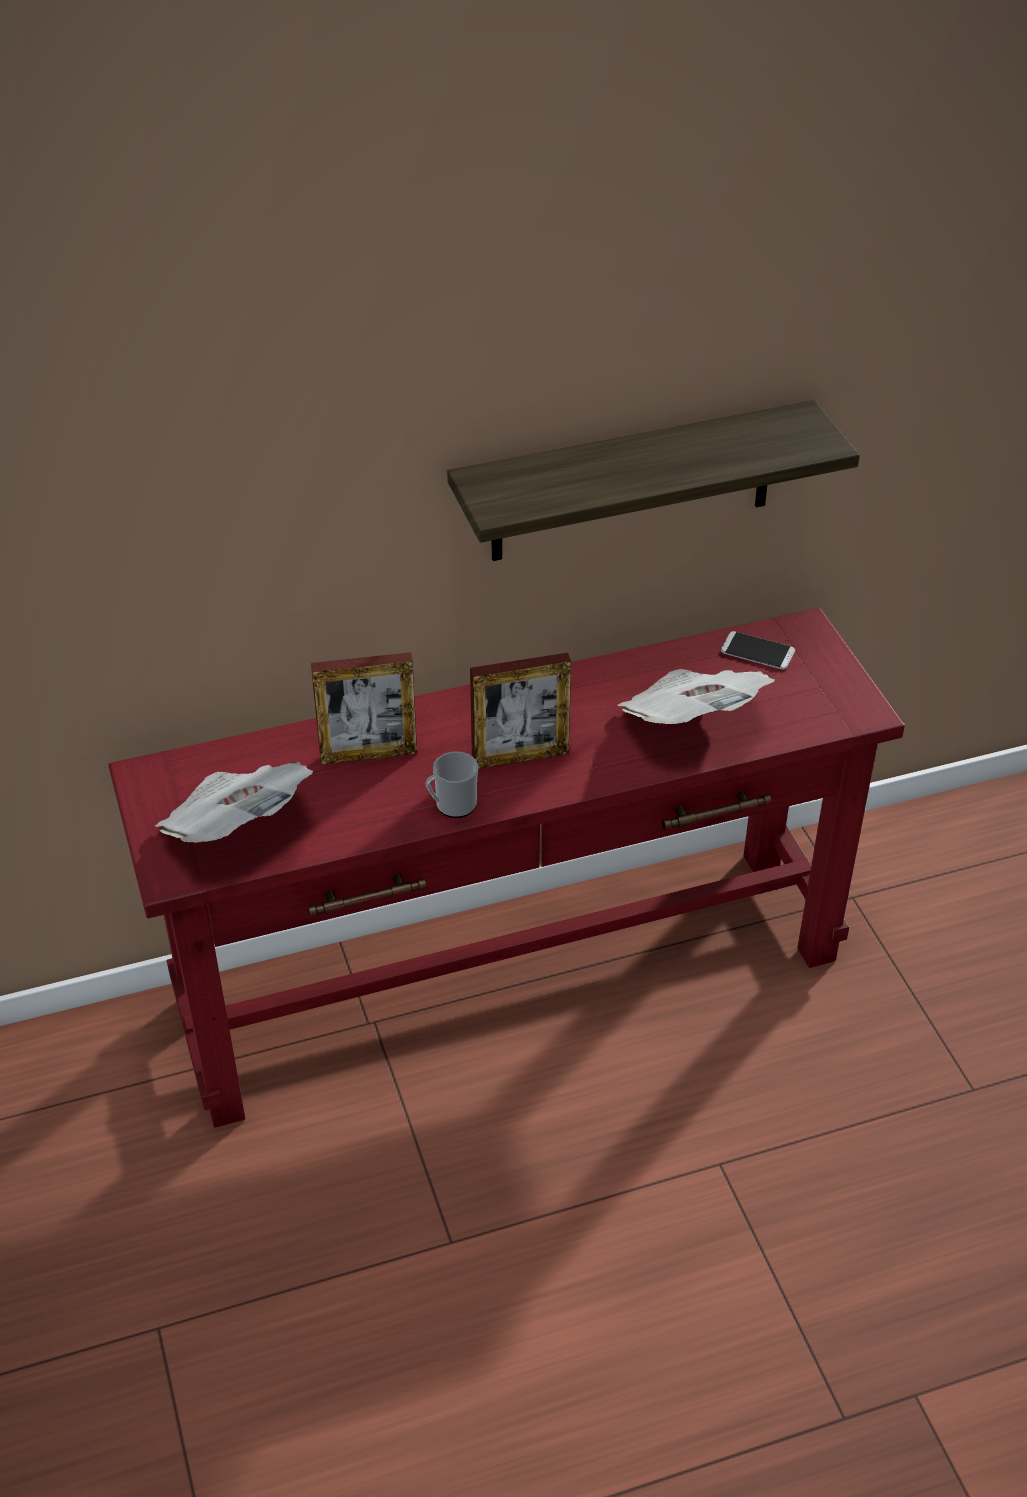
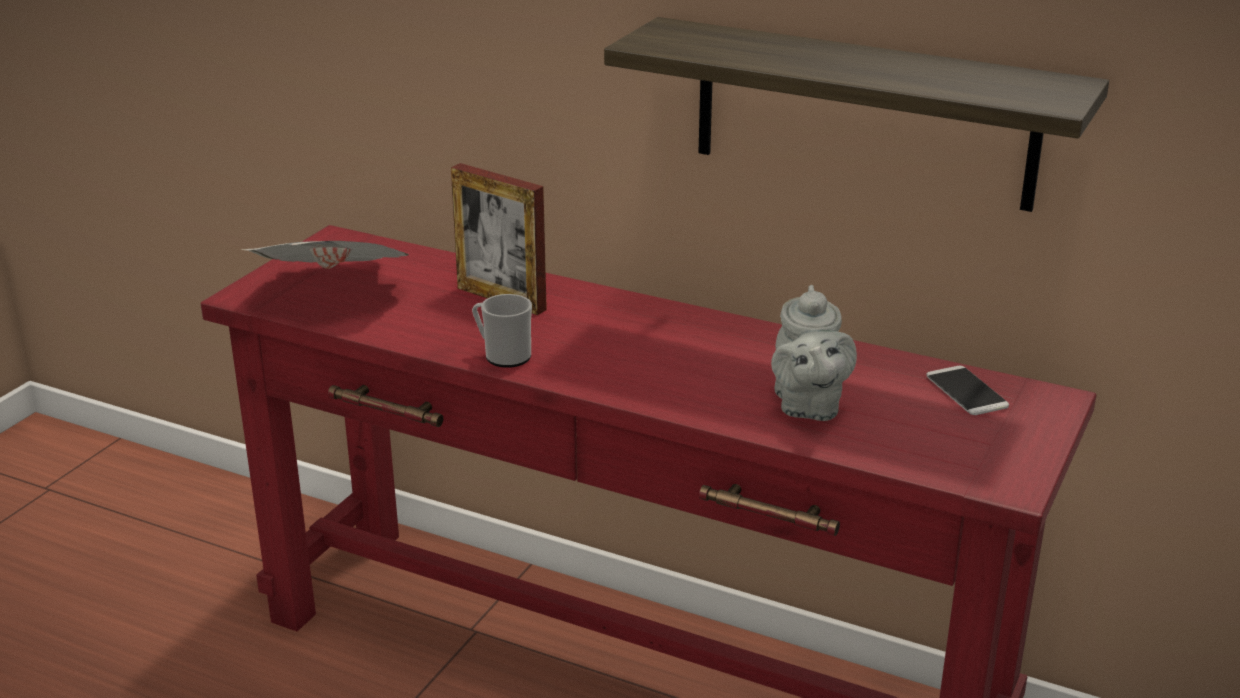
camera: 45 degrees right, 15 degrees down
(520, 757) = (613, 355): picture frame -> none
(691, 723) = (807, 406): newspaper -> grey teapot

